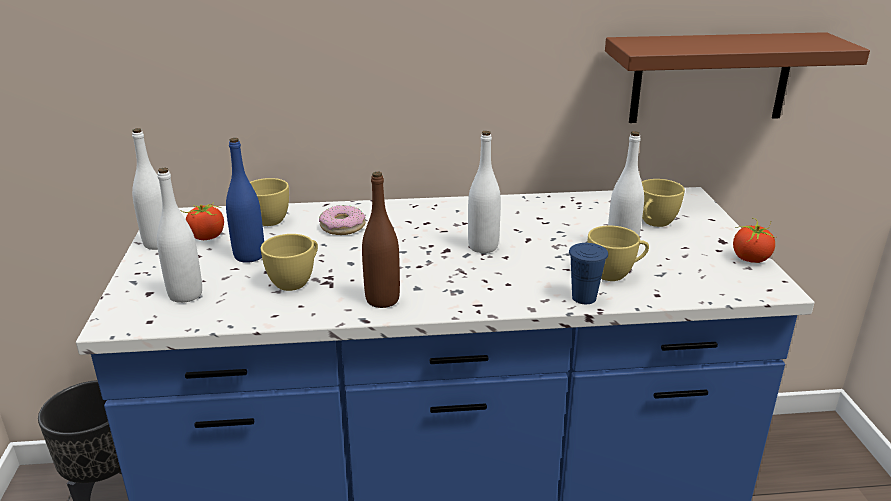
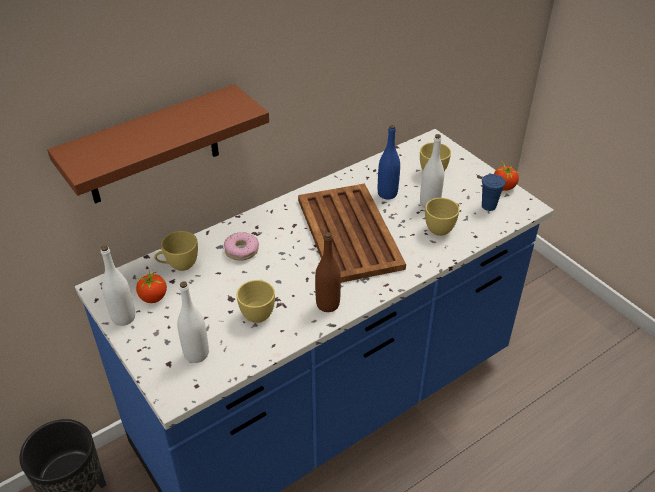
camera: 30 degrees left, 15 degrees up
(249, 256) = (203, 302): blue bottle -> blue bottle (387, 194)
(483, 247) = (349, 234): white bottle -> brown tray
(584, 298) = (439, 255): blue cup -> blue cup (488, 206)
(710, 78) = (435, 57): brown shelf -> brown shelf (152, 146)

